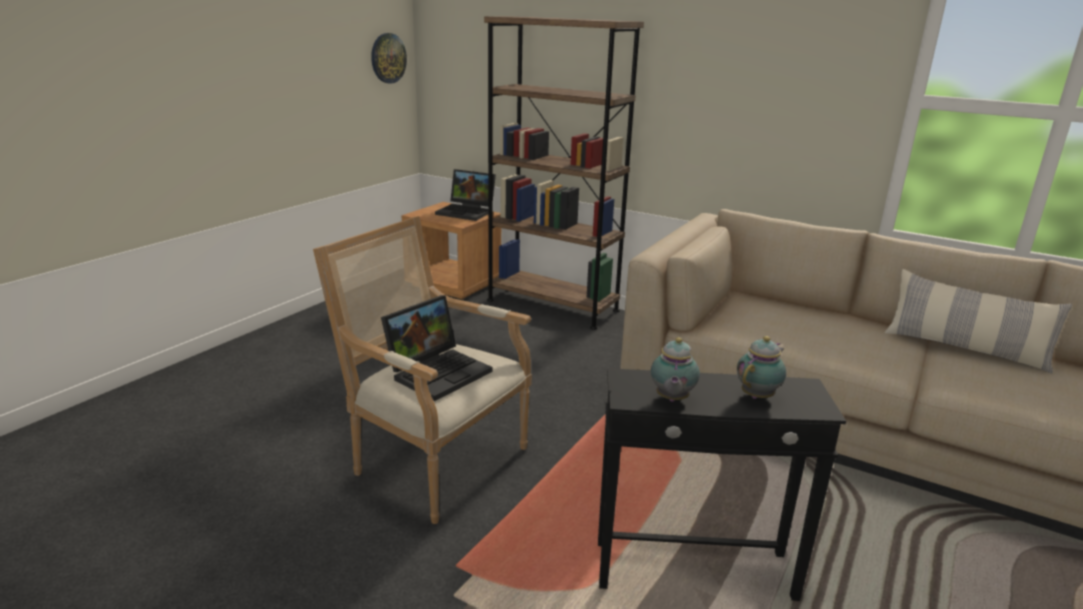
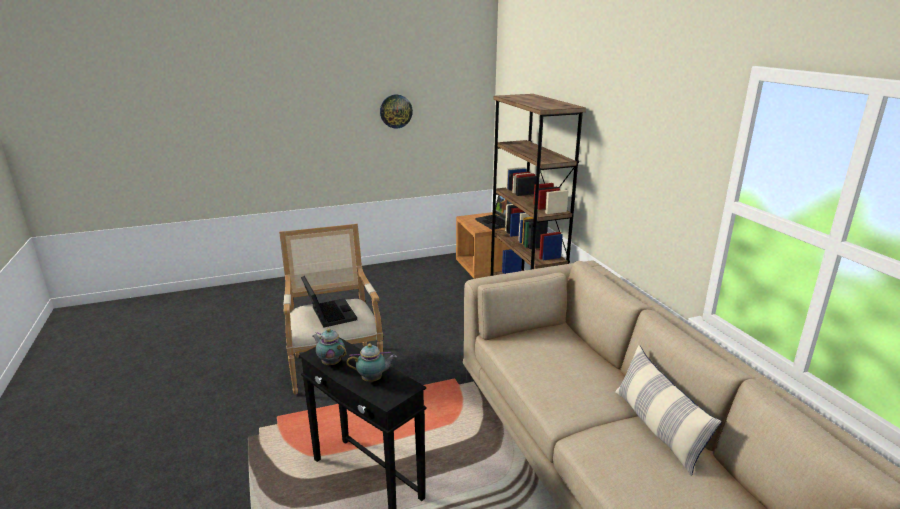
camera: 40 degrees right, 0 degrees up
(388, 58) = (469, 113): wall clock -> wall clock (396, 111)
(439, 371) = (328, 314): laptop -> laptop turned 105 degrees counterclockwise
(671, 399) = (330, 362): teapot -> teapot turned 75 degrees clockwise

